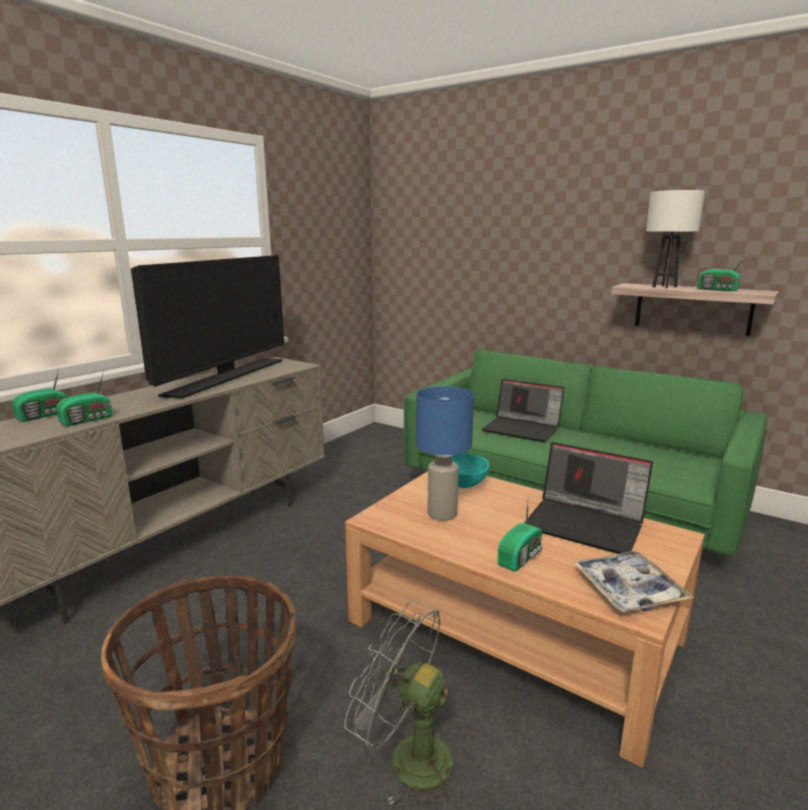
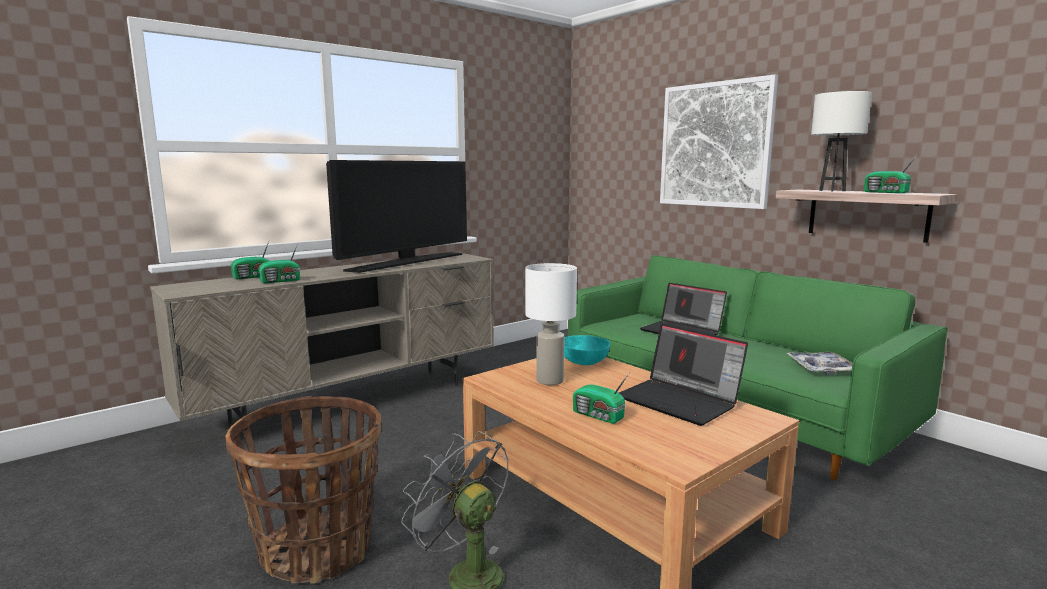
camera: 15 degrees right, 5 degrees down
(442, 513) = (550, 380): blue table lamp -> white table lamp
(521, 557) = (598, 416): radio -> radio turned 75 degrees clockwise
(537, 236) = (715, 145): none -> picture
(628, 589) = (682, 448): tray -> tray (821, 368)

